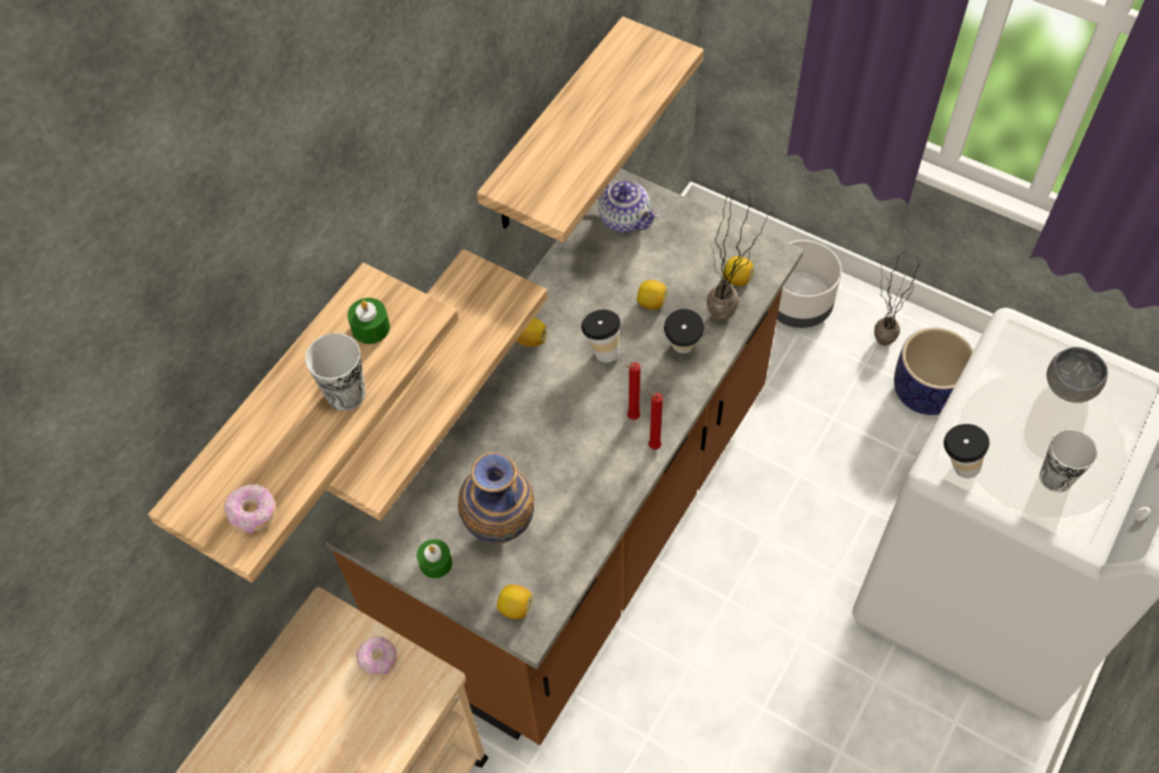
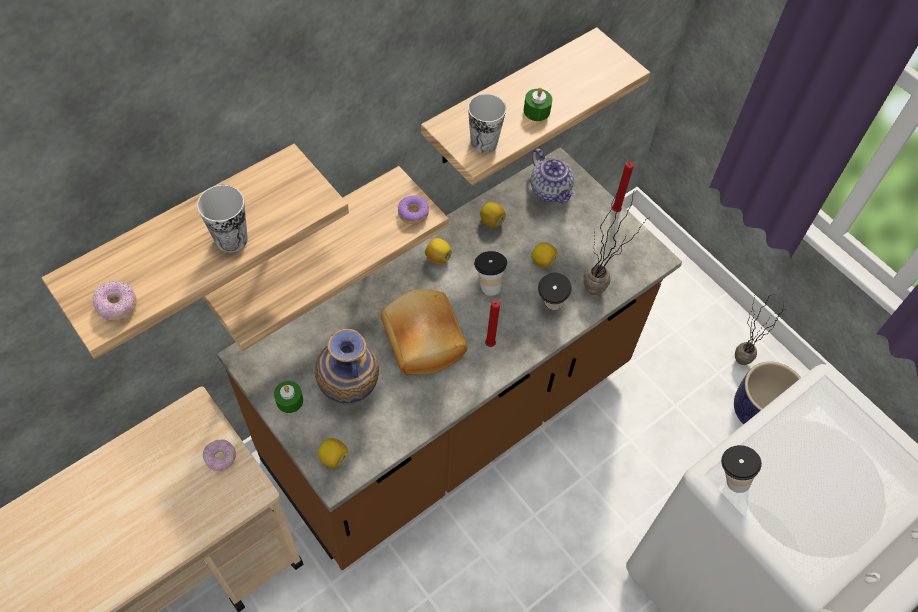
camera: 15 degrees right, 0 degrees up
(370, 328) = (275, 195): green candle -> green candle (536, 111)
(505, 297) = (413, 214): none -> donut
(555, 442) = (421, 342): none -> bread
(652, 446) = (494, 372): red candle -> red candle (614, 209)
(737, 279) = (618, 266): lemon -> lemon (491, 221)
(798, 305) = (684, 309): grey planter -> none
(1056, 477) = (810, 519): cup -> cup (484, 142)
(1068, 389) = (852, 450): grey bowl -> none

